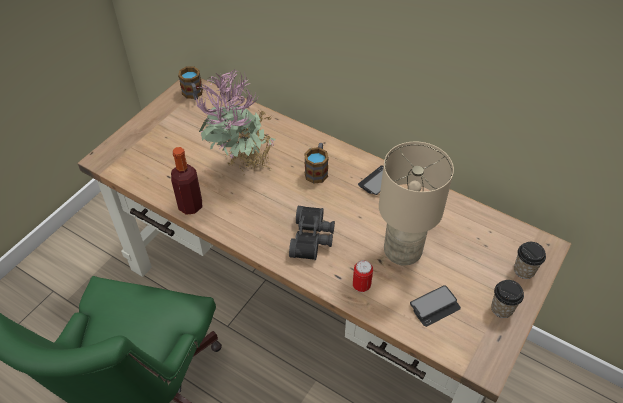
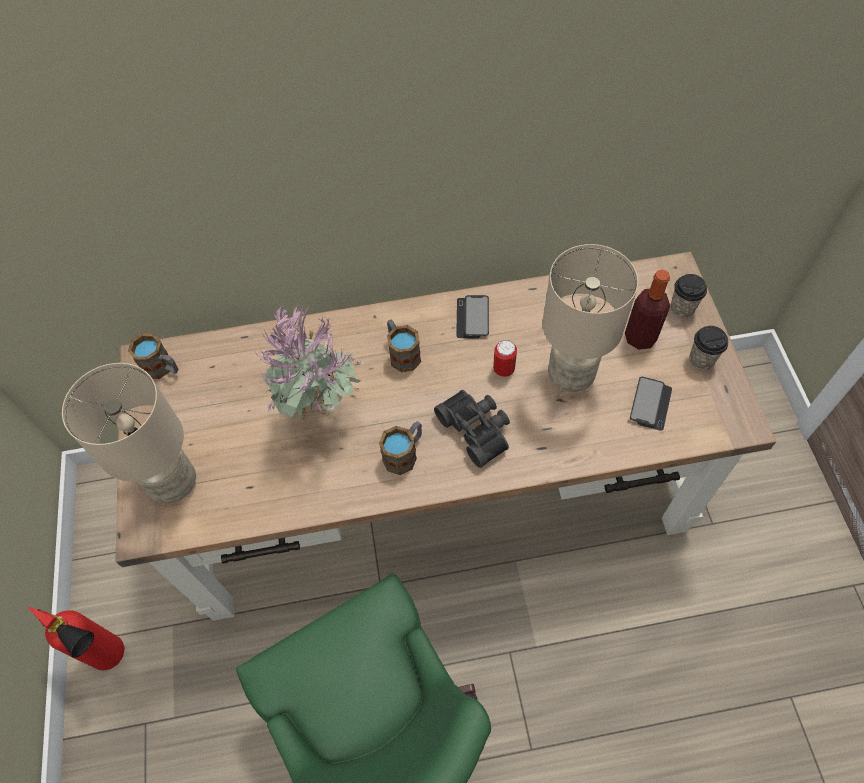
camera: 40 degrees left, 10 degrees up
(73, 249) = (115, 658): none -> fire extinguisher
(139, 148) = (173, 482): none -> beige table lamp
(190, 206) = (314, 499): bottle -> bottle (640, 338)
(260, 220) = (404, 453): none -> mug
(361, 286) = (571, 439): can -> can (503, 369)

